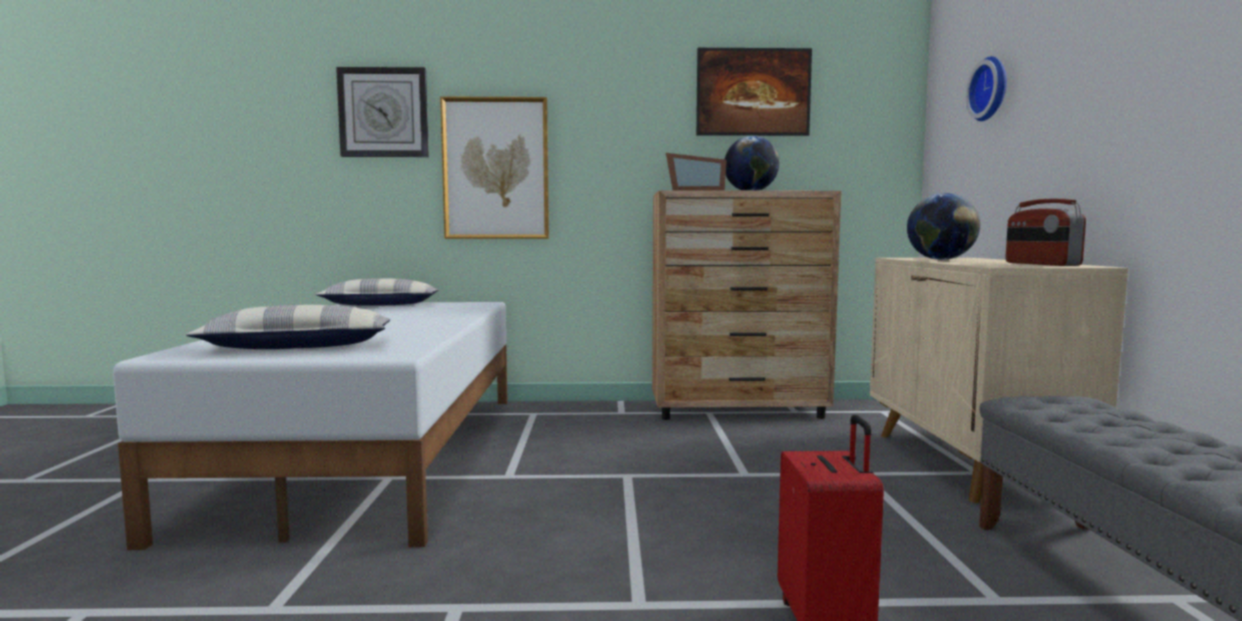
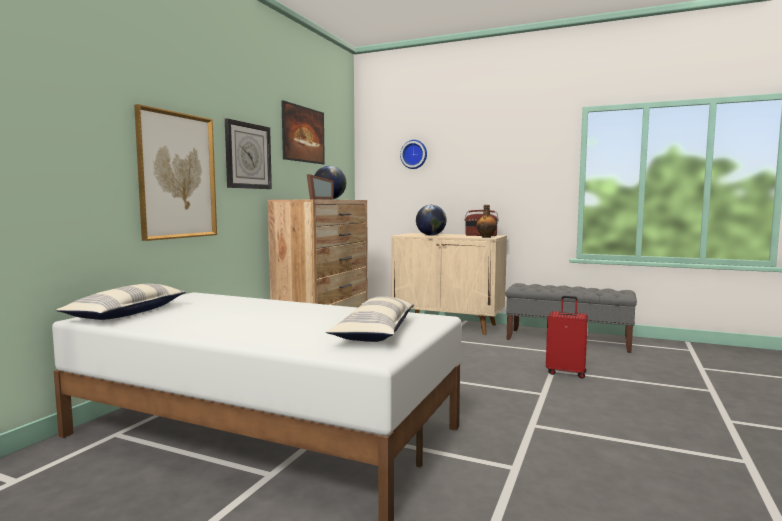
camera: 65 degrees left, 0 degrees up
(384, 113) = (81, 110): wall clock -> wall clock (248, 156)
(1001, 265) = (486, 237): none -> bottle

